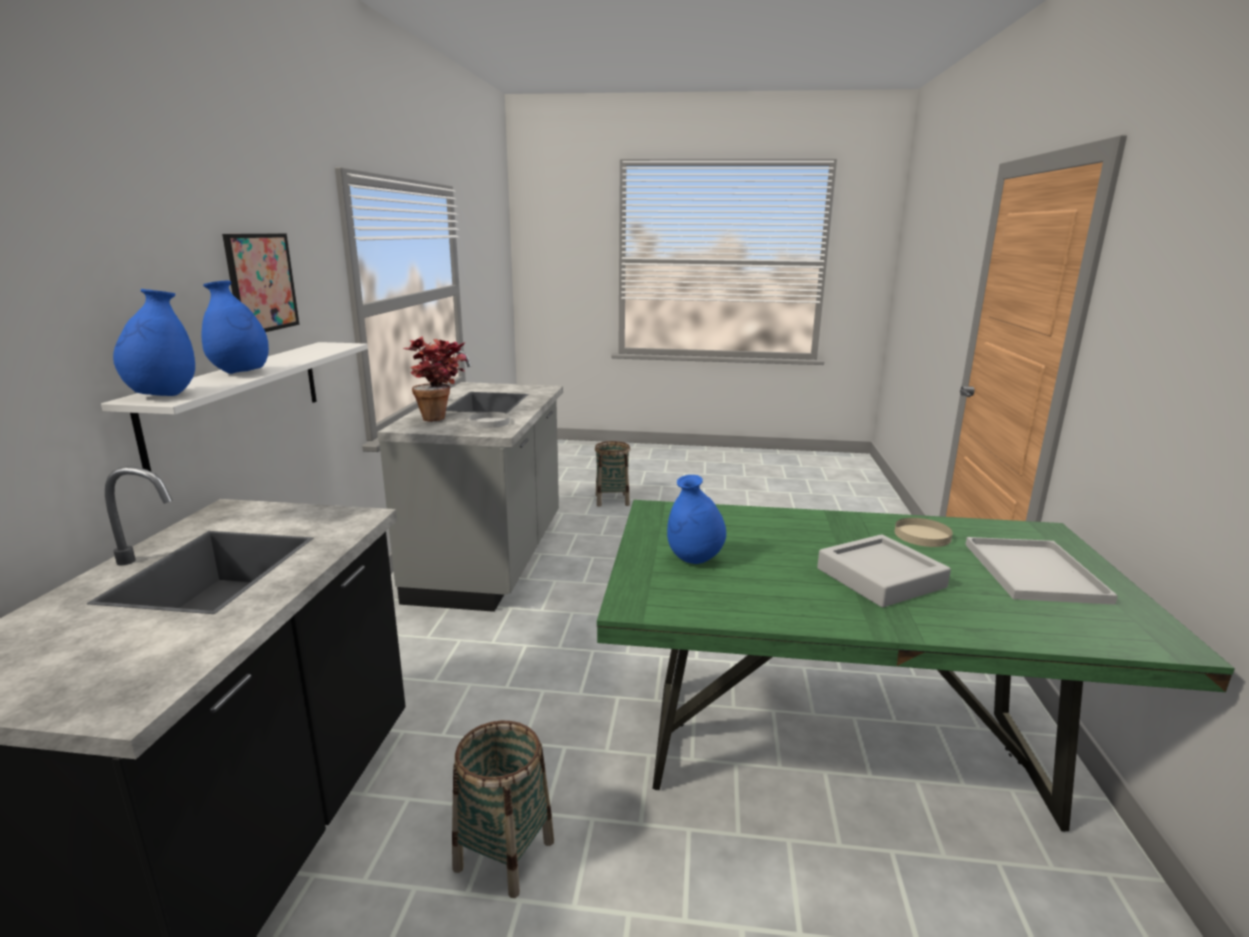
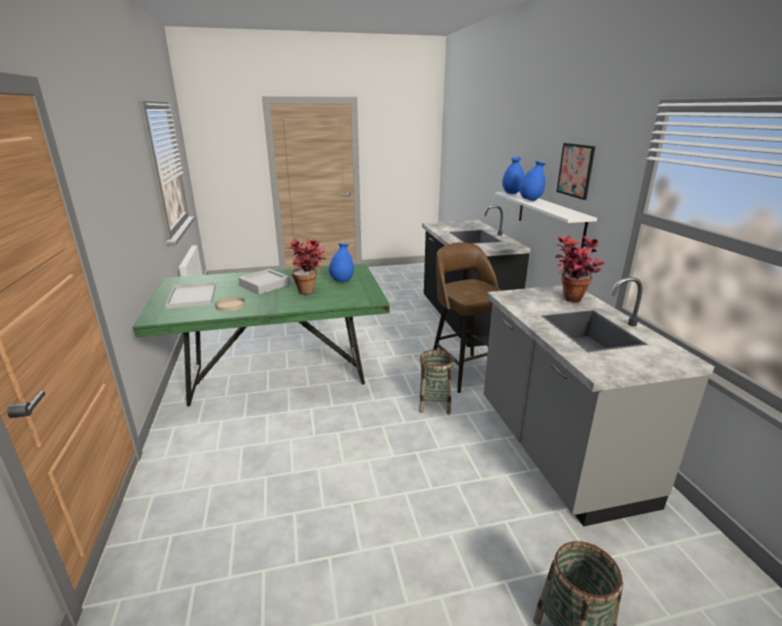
camera: 160 degrees right, 5 degrees up
(466, 672) = (464, 371): none -> brown stool
(489, 422) = (529, 302): white plate -> none
(504, 855) = (391, 331): basket -> basket (434, 404)
(769, 545) = (310, 290): none -> potted plant

